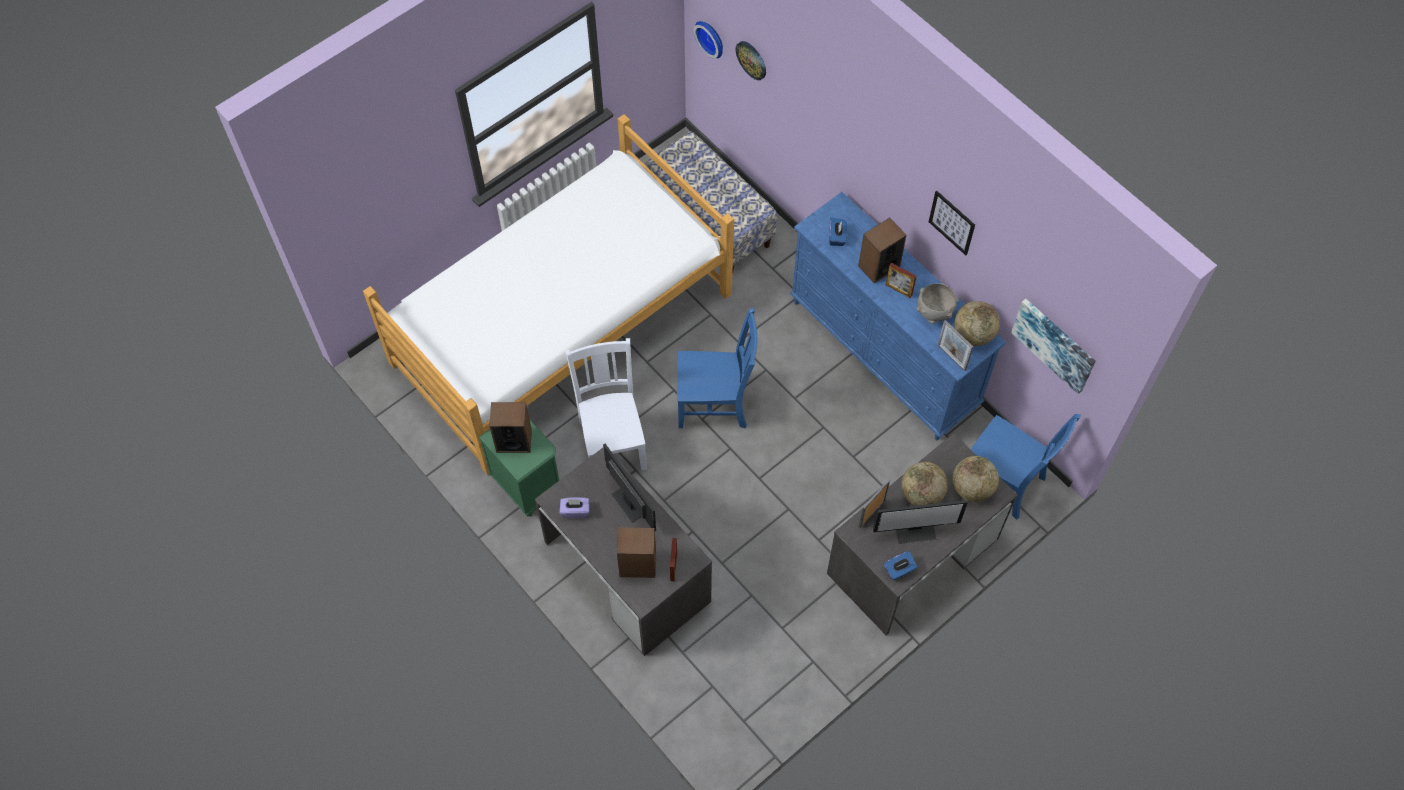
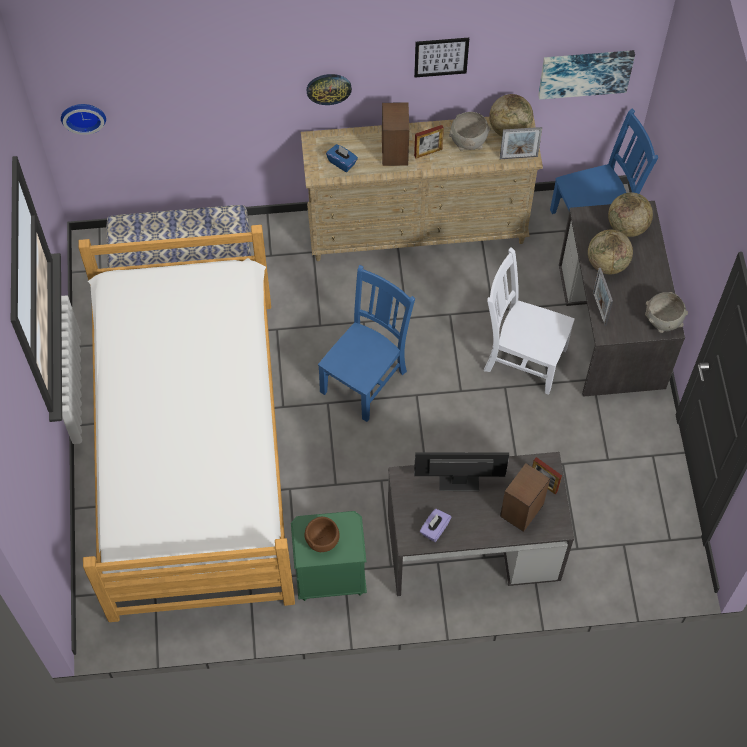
camera: 55 degrees left, 0 degrees up
(514, 440) = (322, 540): speaker -> brown bowl
(612, 442) = (340, 482): white chair -> white chair (522, 358)
(752, 60) = (145, 96): wall clock -> wall clock (328, 88)
(884, 355) = (418, 229): blue dresser -> beige dresser
(899, 570) = (662, 321): blue tissue box -> grey bowl
(915, 530) = (635, 288): monitor -> none

